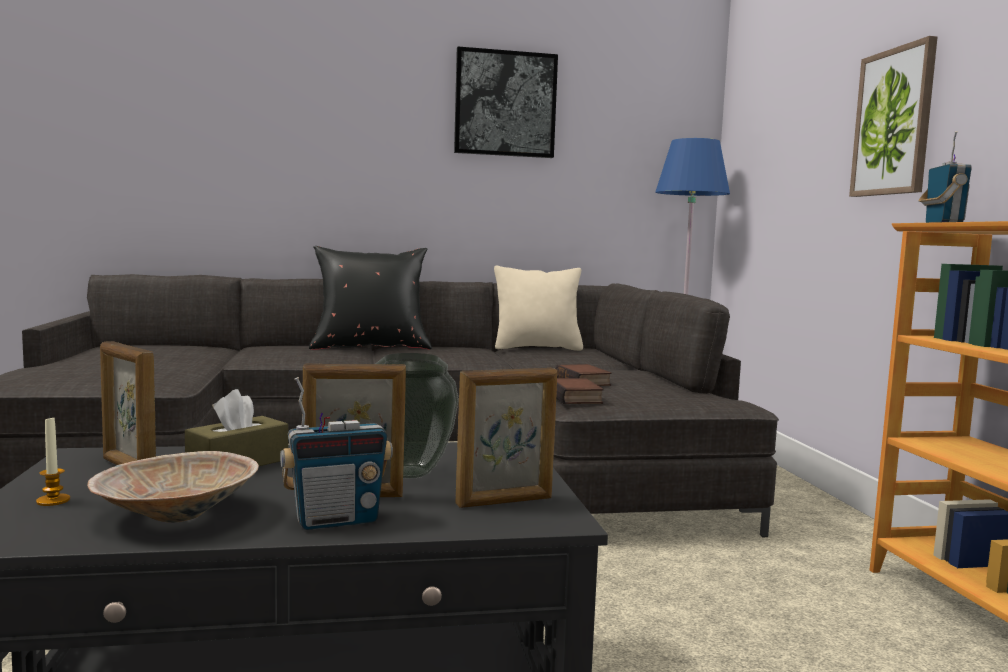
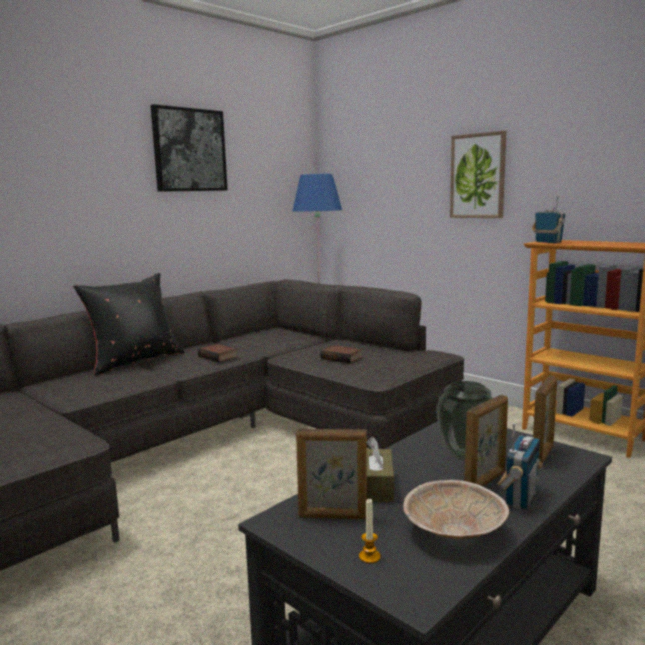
camera: 35 degrees left, 5 degrees up
(537, 348) = (246, 335): beige pillow -> none
(576, 398) = (368, 372): book -> book (219, 356)

